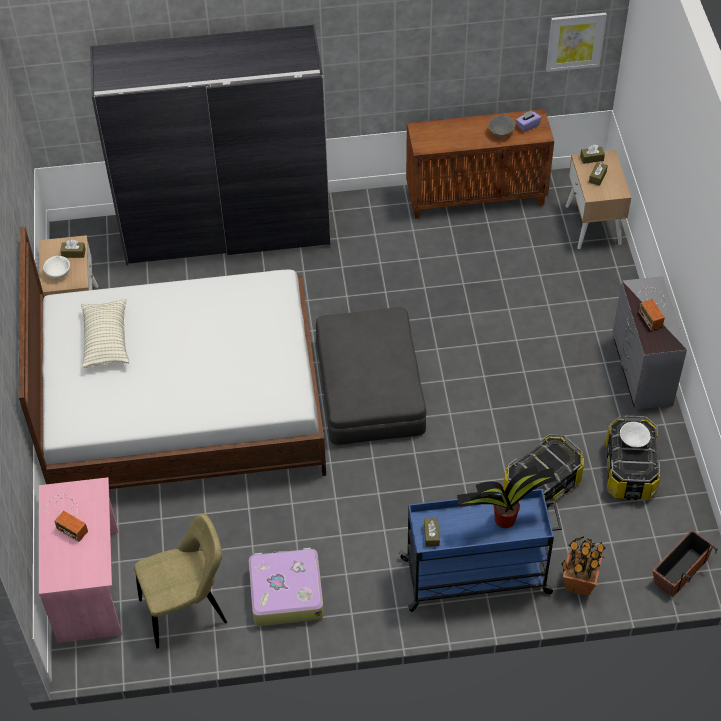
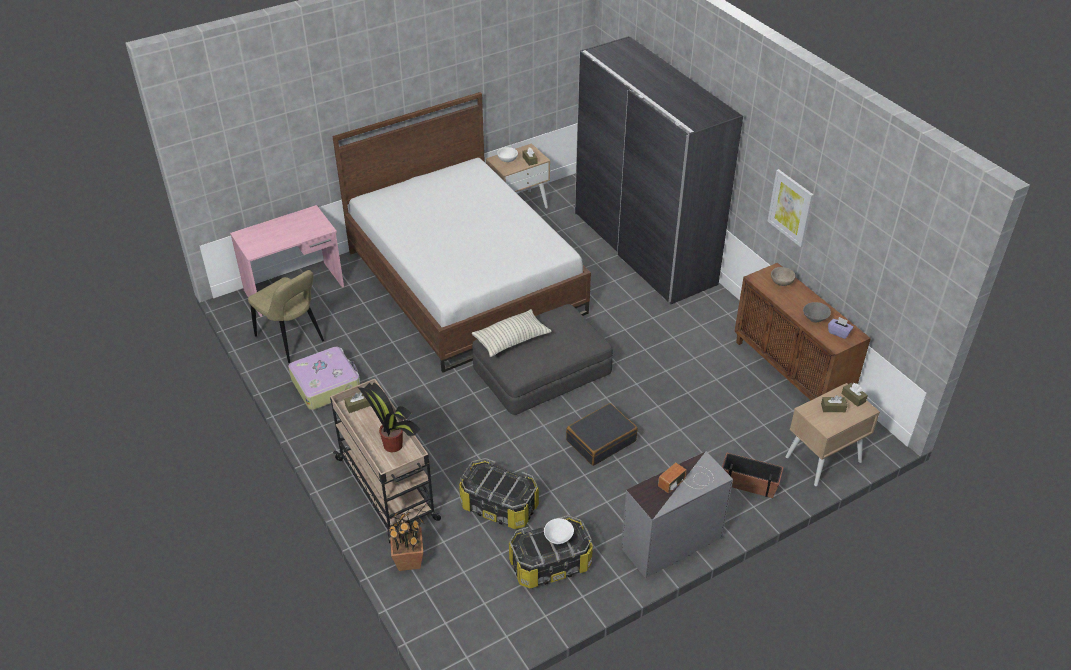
camera: 65 degrees right, 10 degrees down
(67, 516) = (296, 224): radio -> none
(106, 340) = (454, 193): pillow -> pillow (511, 340)
(438, 132) = (781, 282): none -> beige bowl
(477, 576) = (388, 490): blue cart -> beige cart
(493, 375) = (601, 440): none -> black suitcase
(575, 41) = (911, 287): picture -> picture (791, 207)
(680, 571) = (455, 633): planter -> planter (749, 483)

